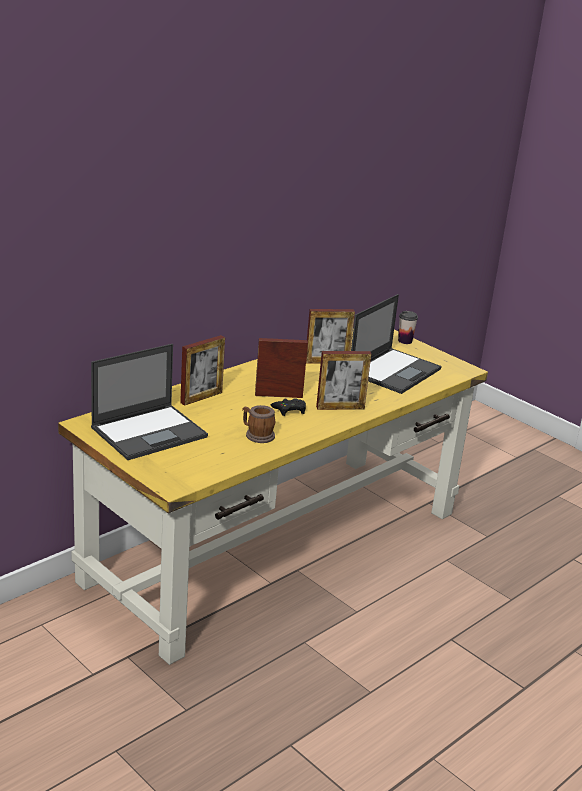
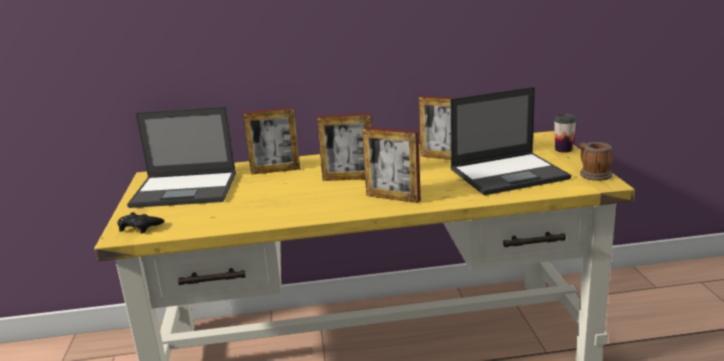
camera: 40 degrees right, 5 degrees down
(257, 435) = (269, 208): mug -> mug (593, 174)
(278, 395) = (348, 178): picture frame -> picture frame turned 150 degrees clockwise
(289, 410) = (337, 192): black game controller -> black game controller (139, 227)

